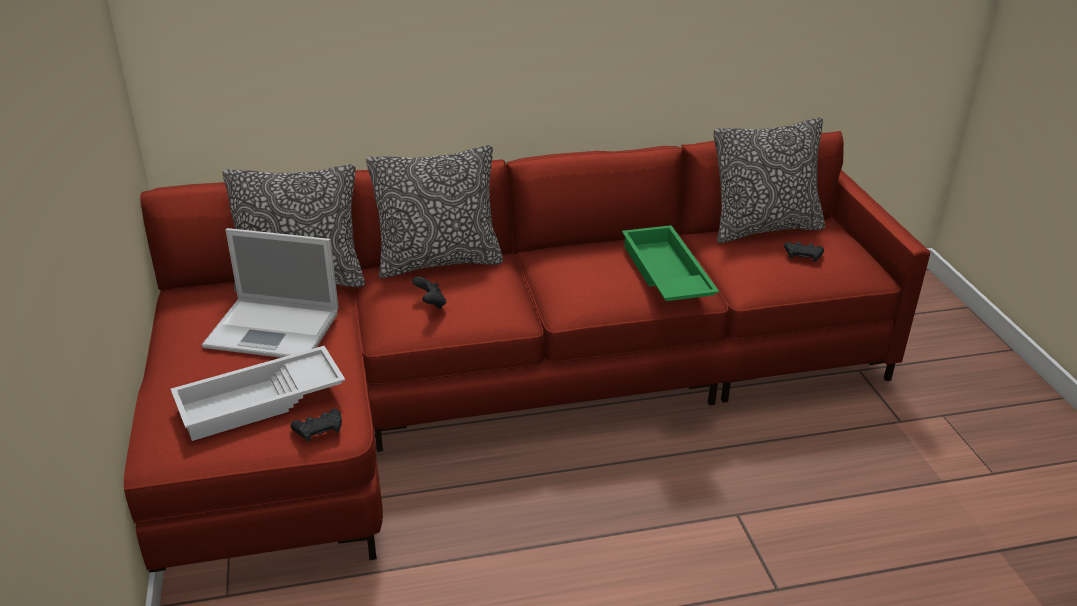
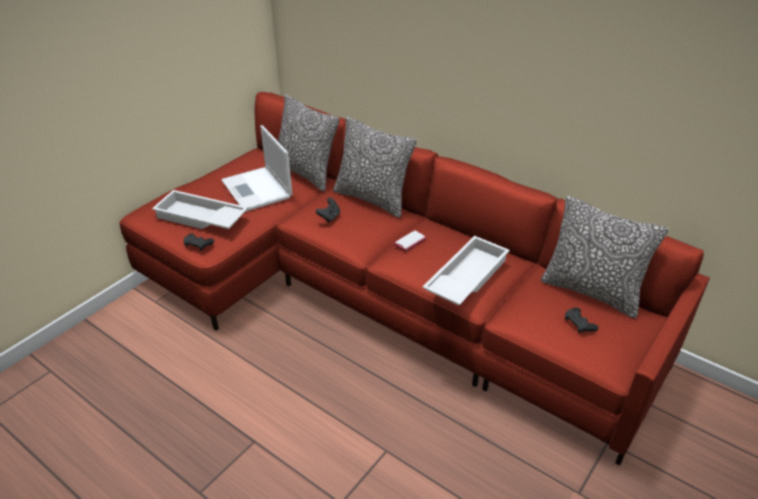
camera: 50 degrees right, 5 degrees up
(560, 276) = (410, 242): none -> phone
(664, 274) = (465, 277): green tray -> white tray

